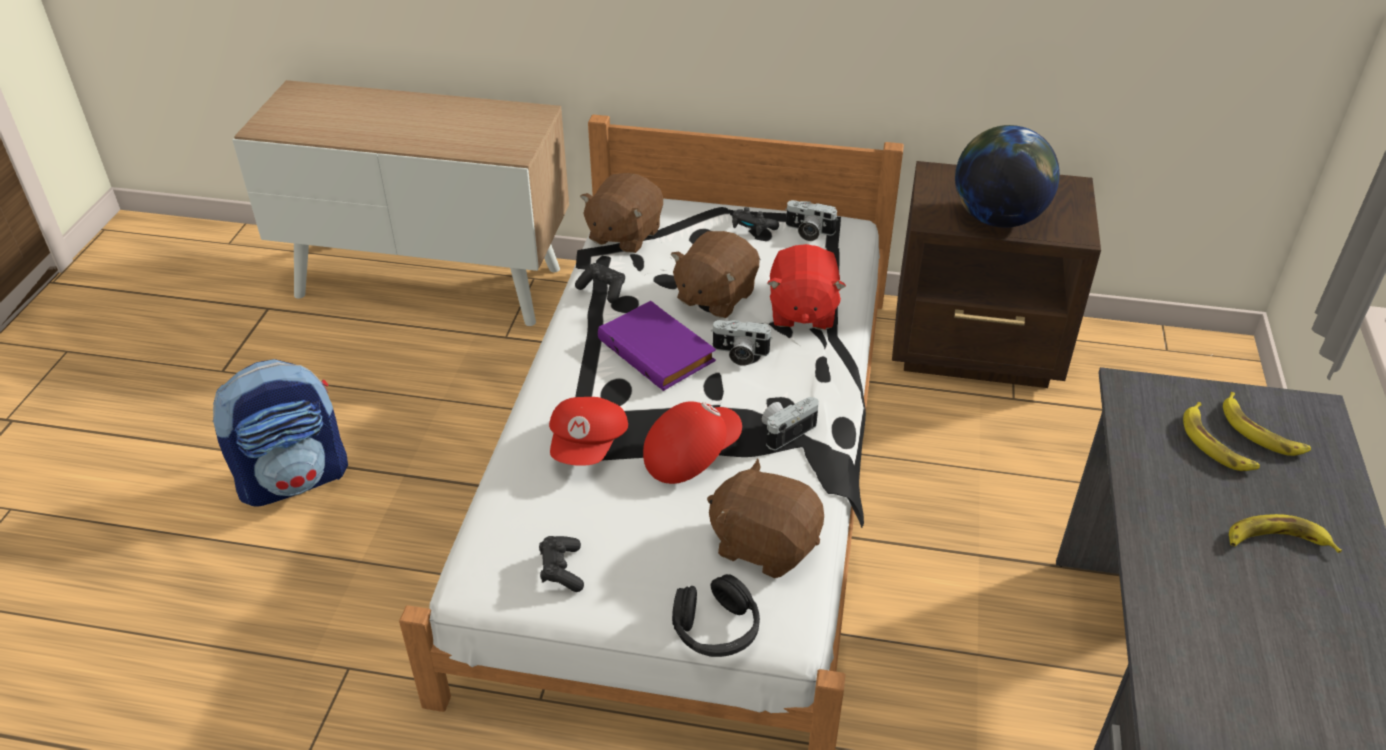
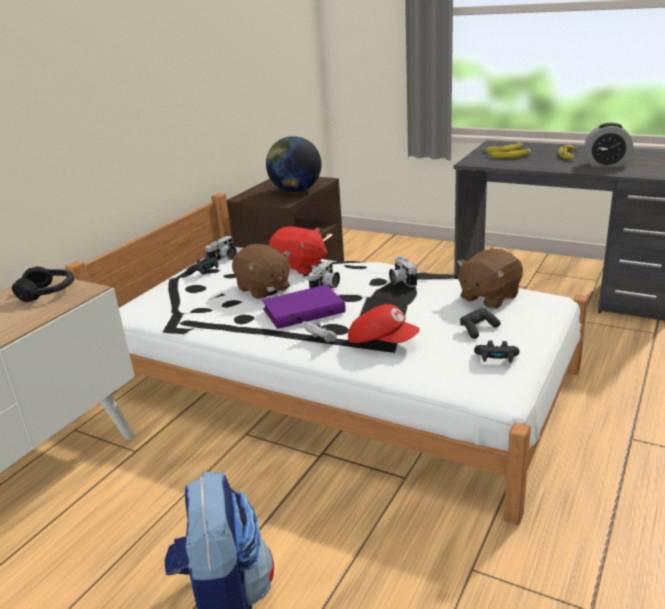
camera: 70 degrees left, 15 degrees down
(581, 387) = (321, 340): none -> white game controller
(603, 290) = (222, 324): black game controller -> black game controller (478, 329)
(624, 235) = (163, 314): brown plush toy -> none
(690, 454) = (406, 310): red cap -> none
(716, 629) = (551, 316): black headphones -> black headphones (48, 292)
(1222, 607) = (606, 164): none -> alarm clock

